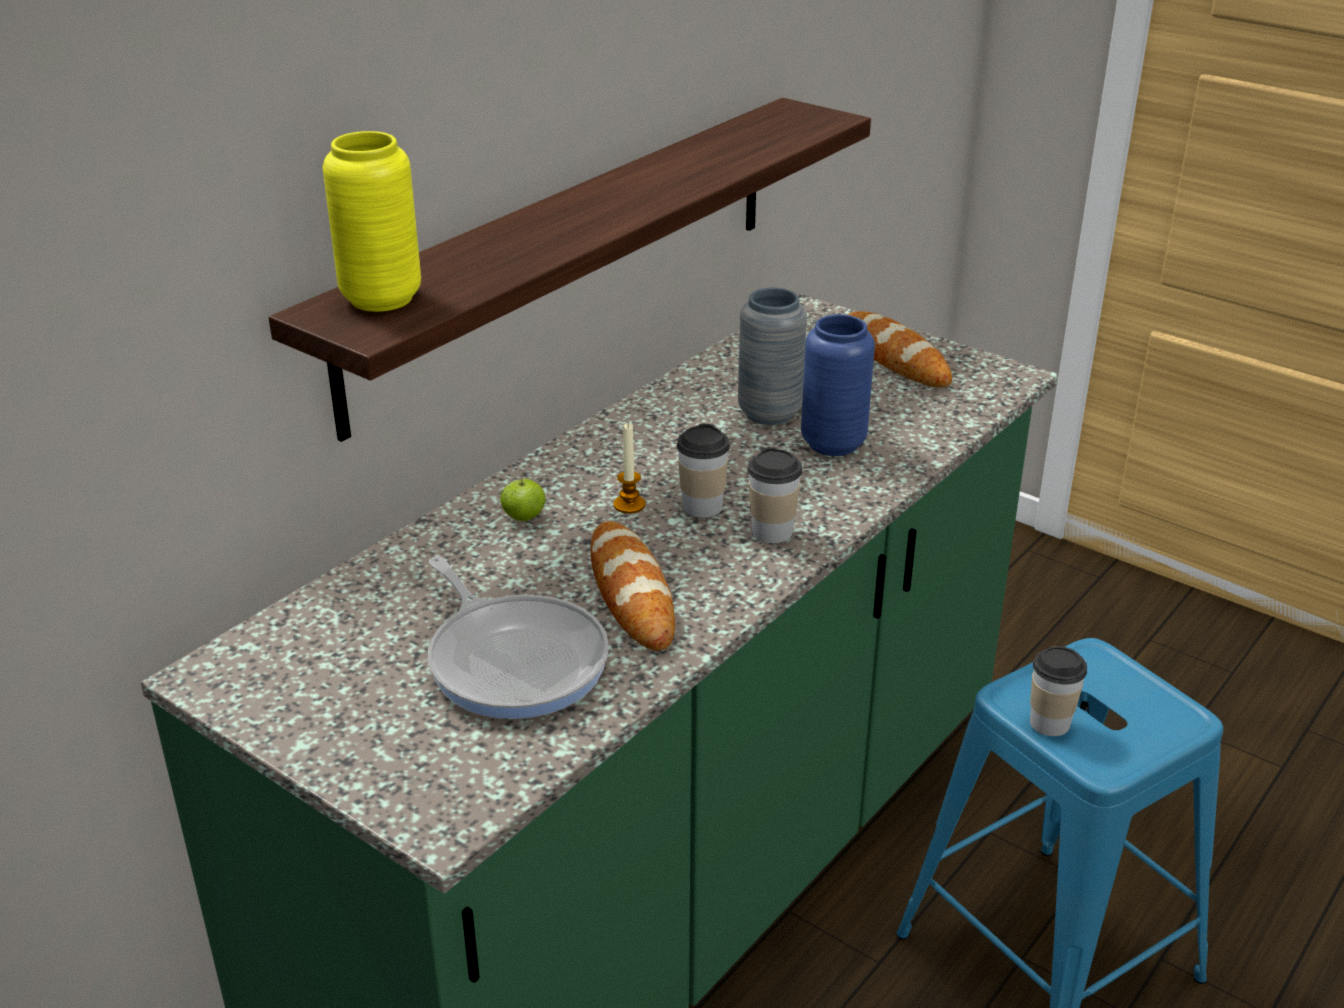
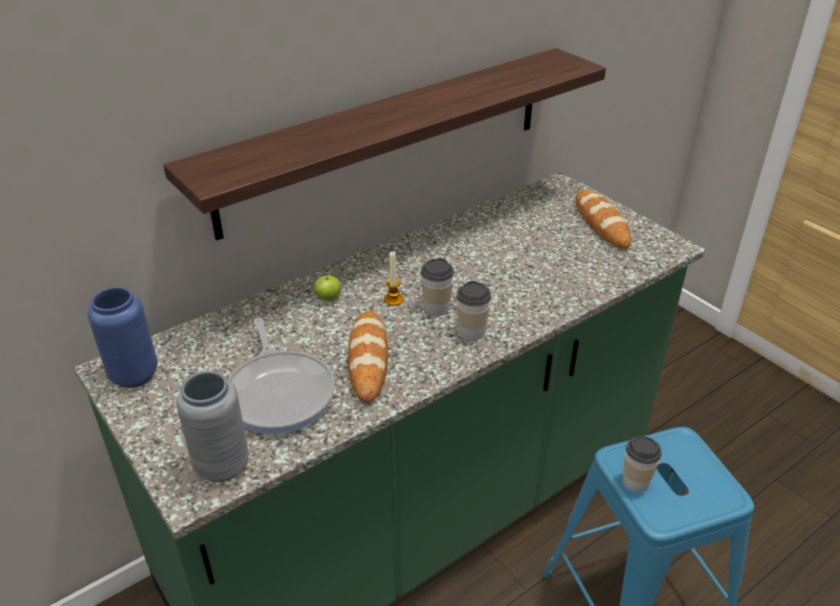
camera: 15 degrees right, 5 degrees up
(381, 299) = (232, 161): yellow vase -> none
(769, 413) = (505, 250): grey vase -> grey vase (222, 466)
(833, 443) = (536, 277): blue vase -> blue vase (134, 375)

